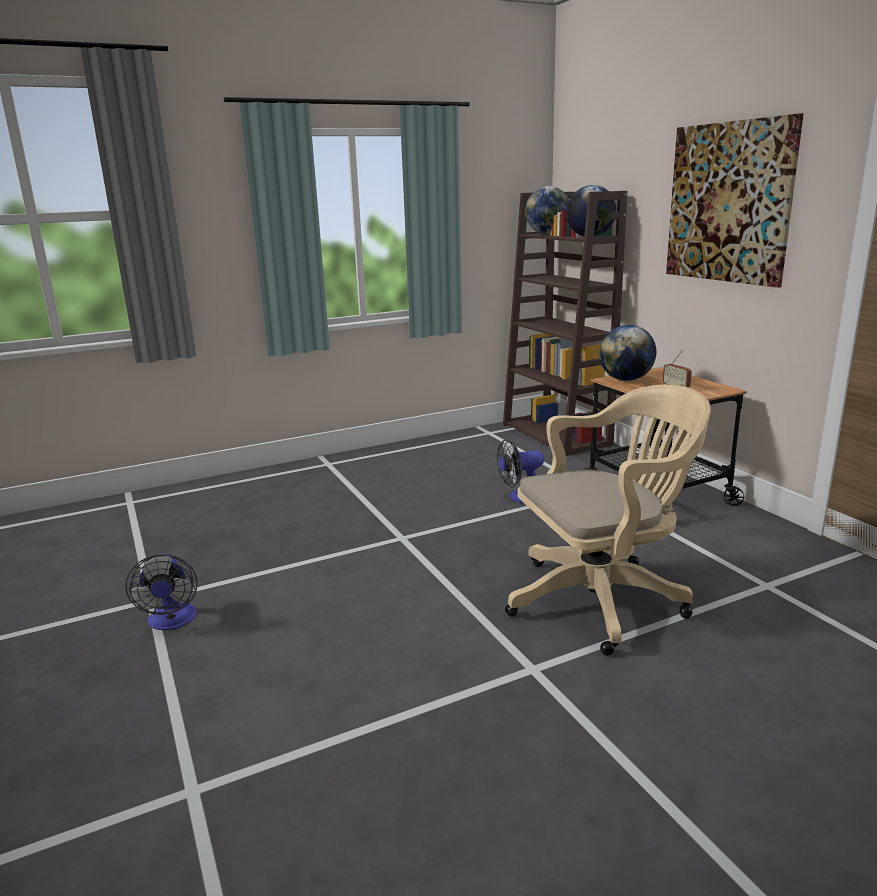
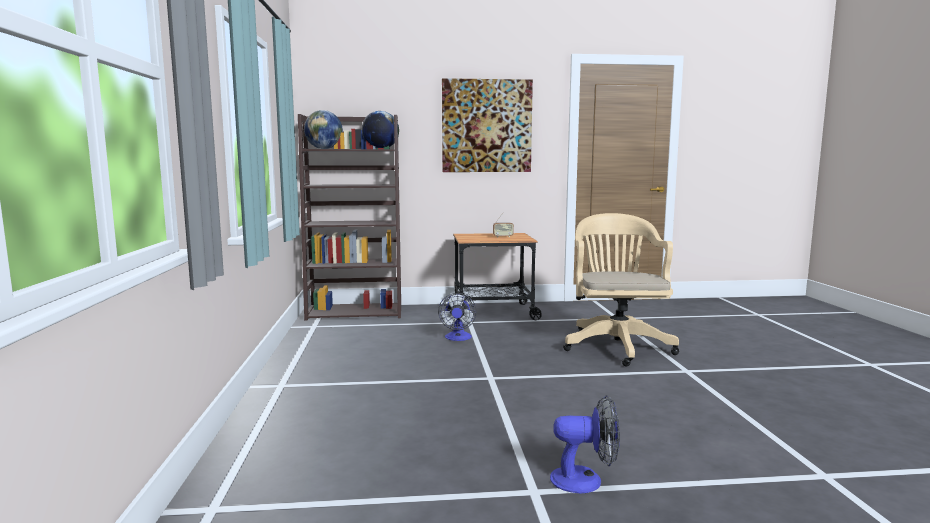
camera: 70 degrees left, 10 degrees down
(625, 380) = (472, 239): globe -> none

